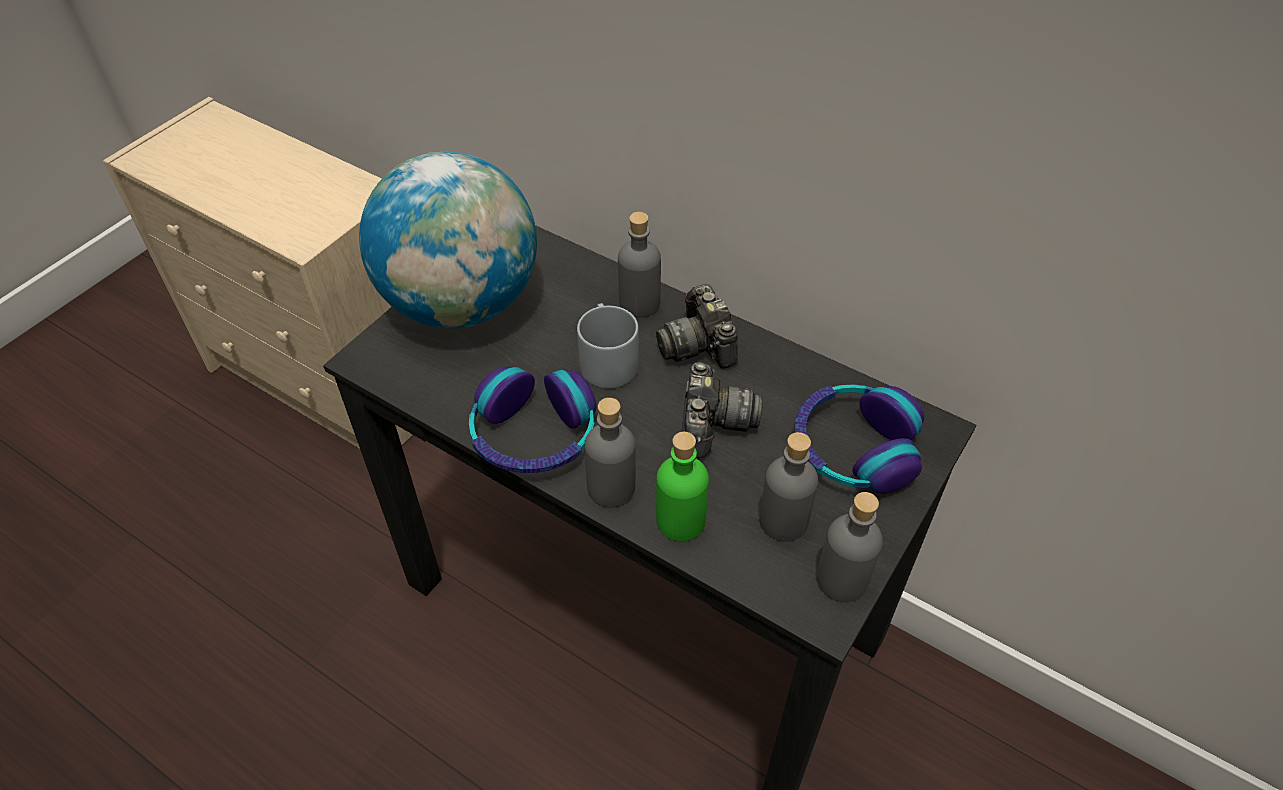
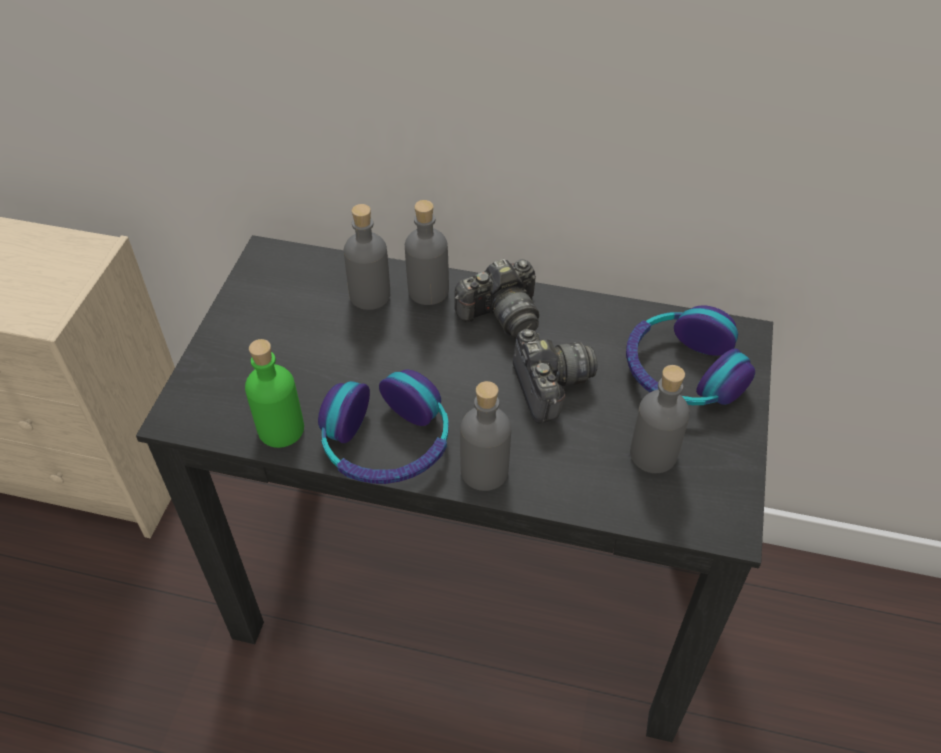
camera: 20 degrees left, 0 degrees up
(462, 304) = (253, 336): globe -> none
(606, 359) = (421, 351): grey mug -> none
(680, 521) = (562, 482): green bottle -> green bottle (281, 429)
(698, 344) = (502, 315): camera -> camera turned 75 degrees counterclockwise
(842, 579) = (727, 491): grey bottle -> grey bottle (370, 295)

